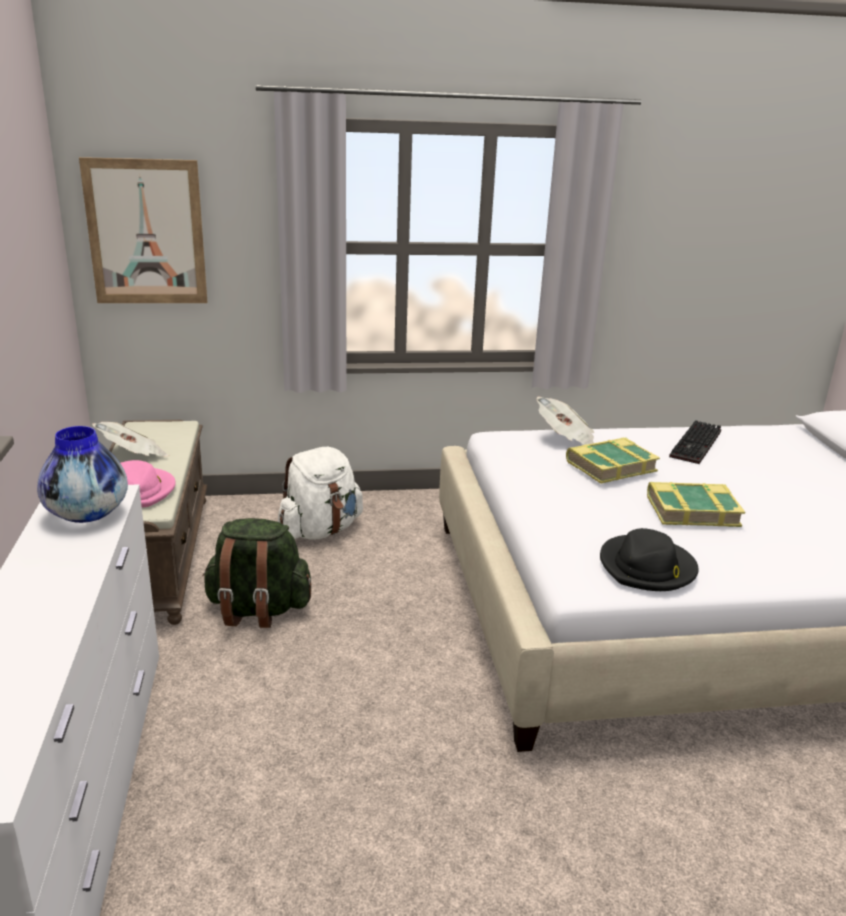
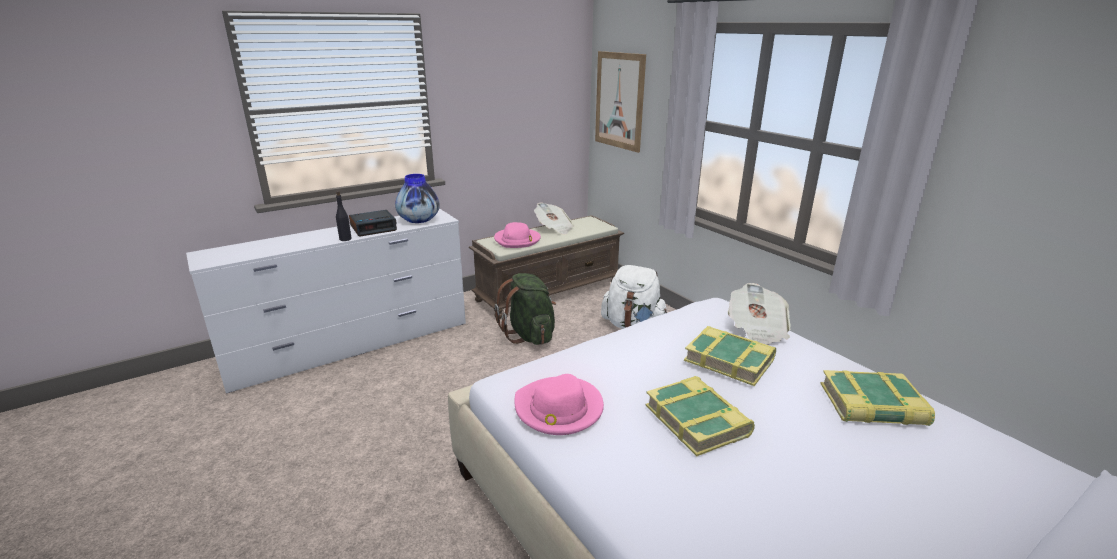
camera: 65 degrees right, 0 degrees up
(61, 559) = (374, 228): none -> alarm clock
(83, 595) = (345, 239): none -> black bottle
(647, 568) = (558, 409): black hat -> pink hat
(697, 445) = (872, 406): keyboard -> book

